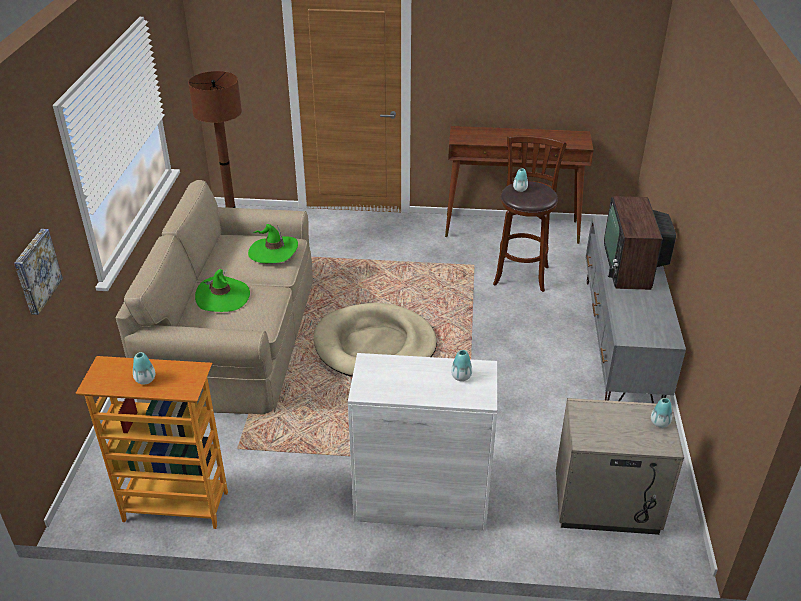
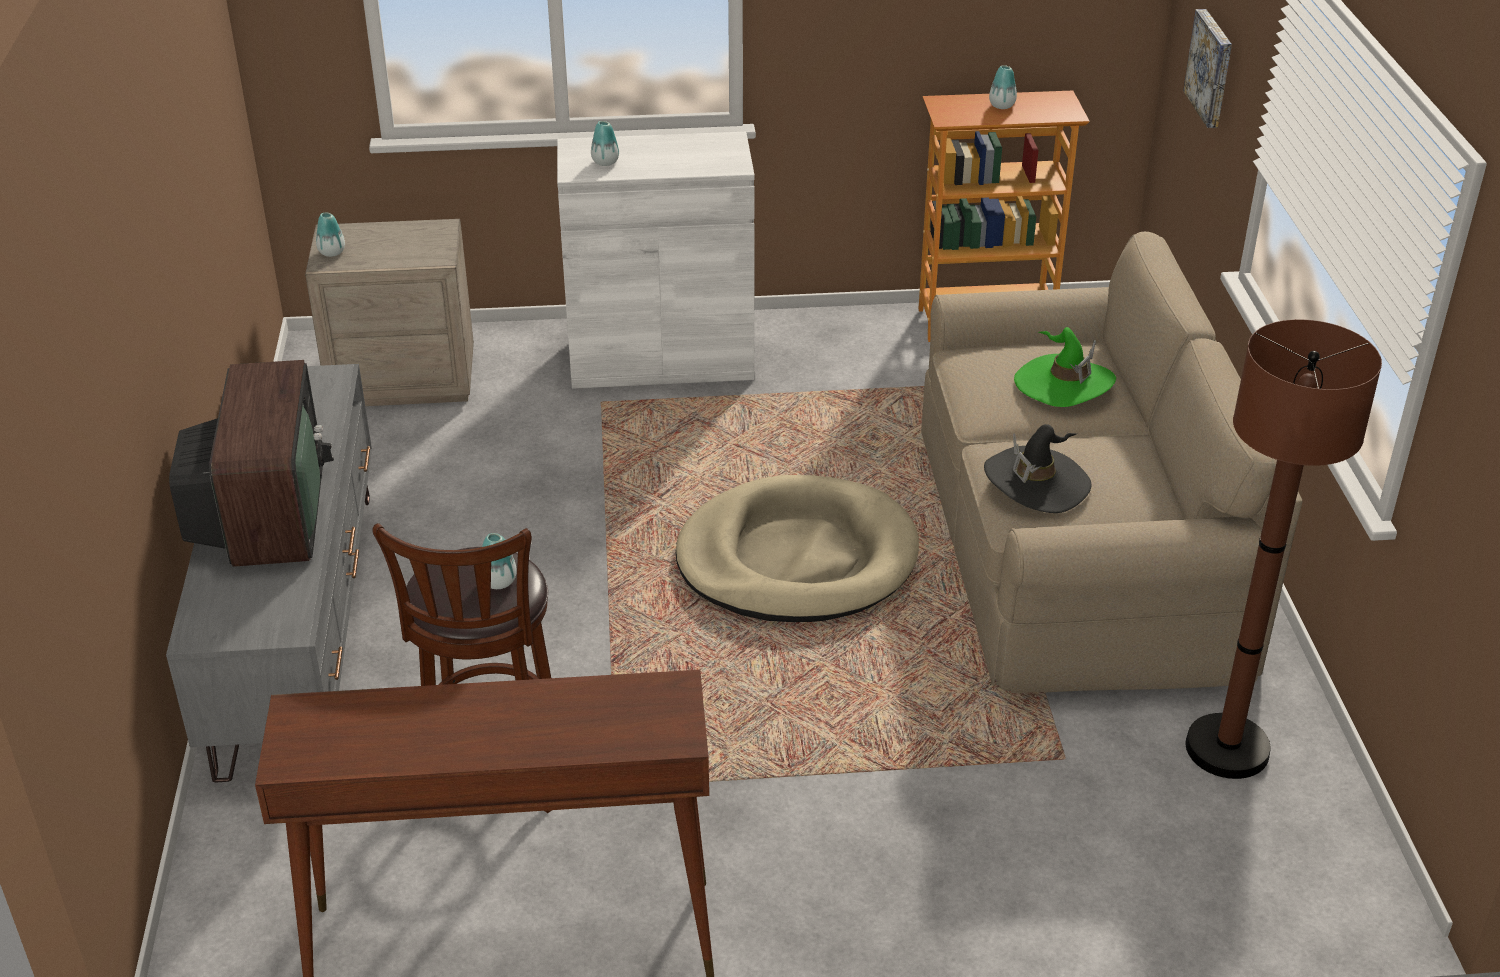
camera: 170 degrees right, 0 degrees up
(273, 251) = (1036, 482): green hat -> black hat

